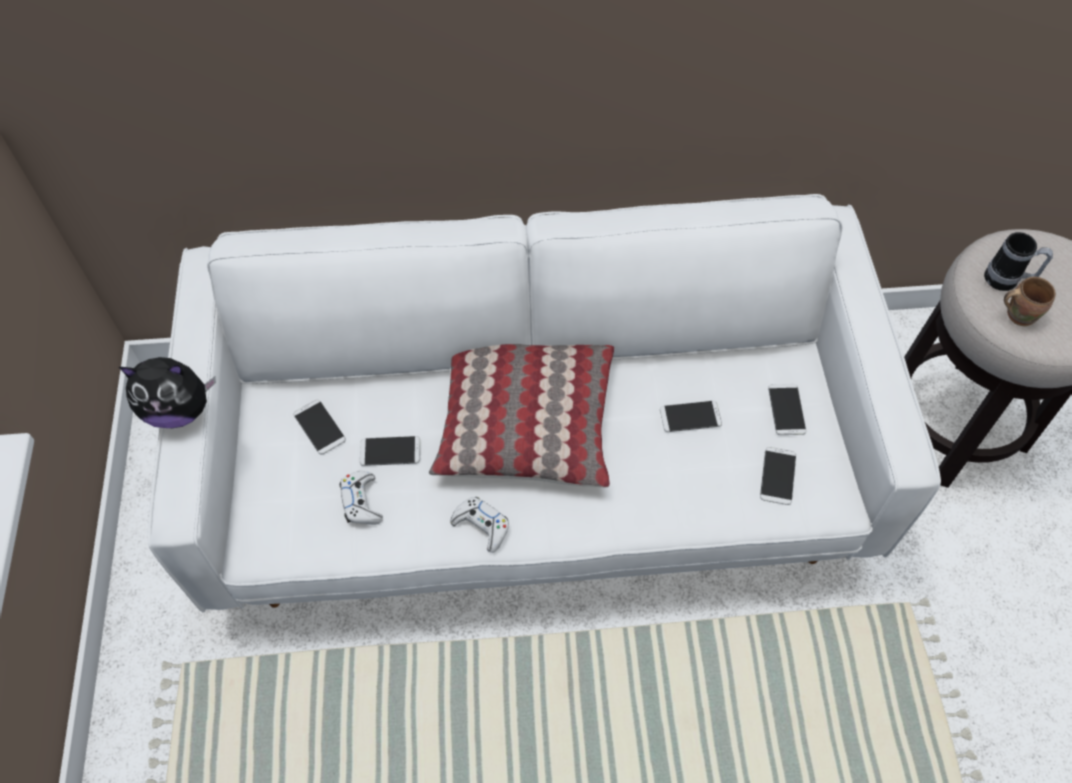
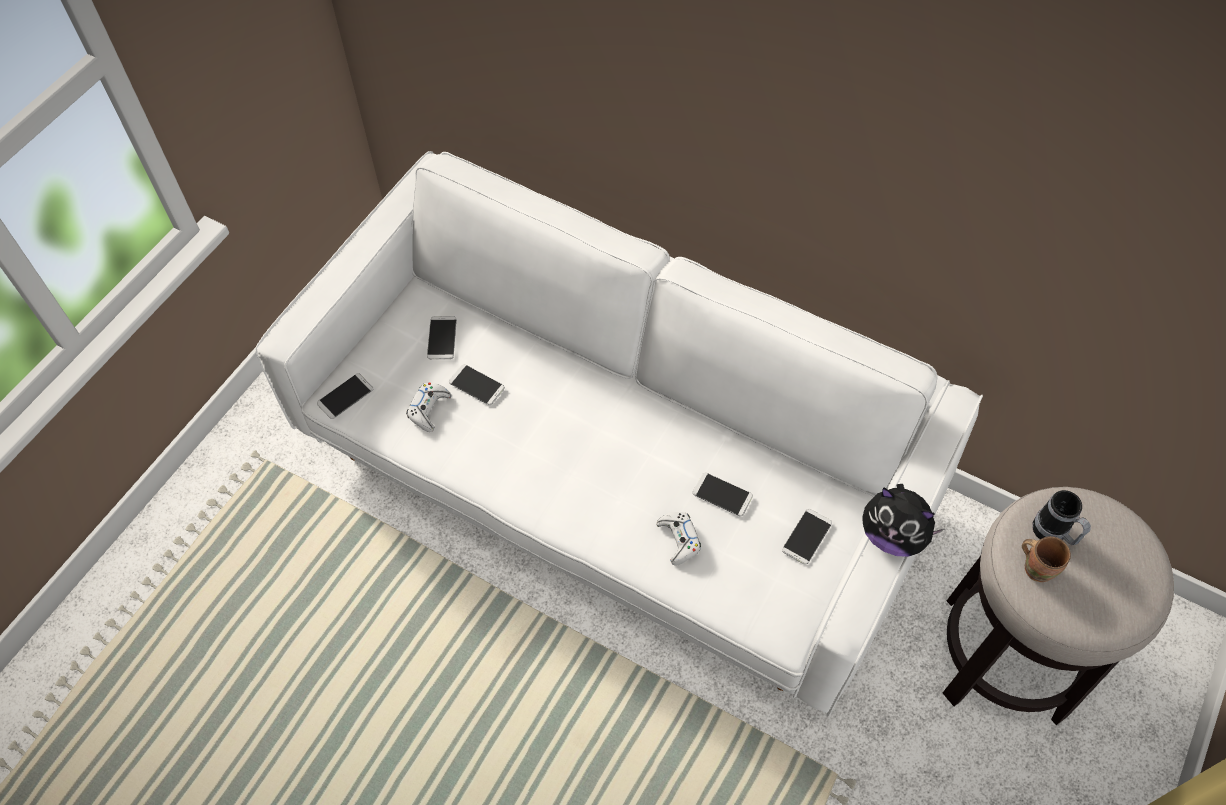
camera: 35 degrees right, 0 degrees up
(179, 410) = (339, 267): plush toy -> plush toy (893, 535)
(481, 526) = (497, 478): white game controller -> white game controller (679, 540)
(525, 420) = (592, 421): pillow -> none
(777, 476) = (754, 583): phone -> phone (345, 396)

